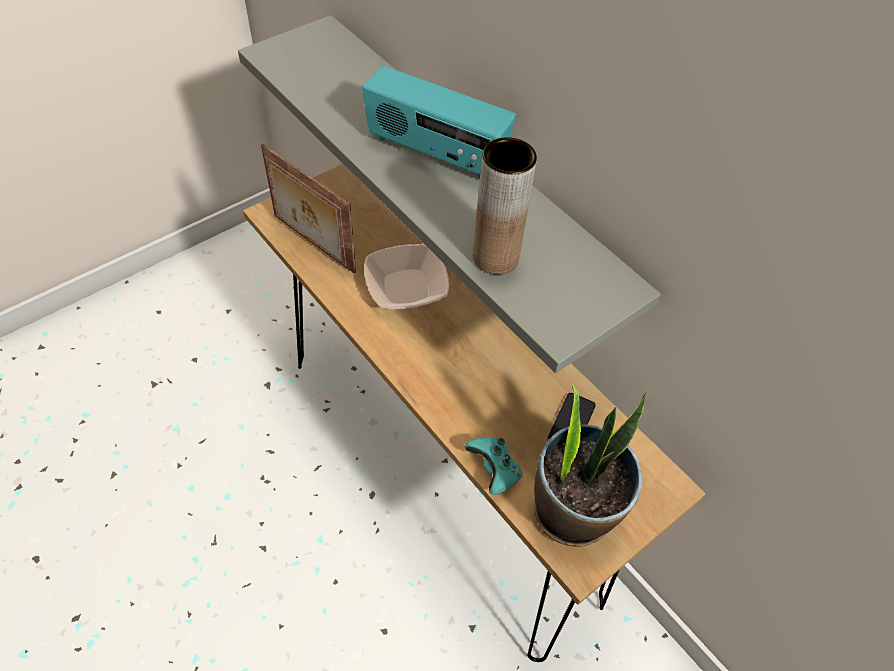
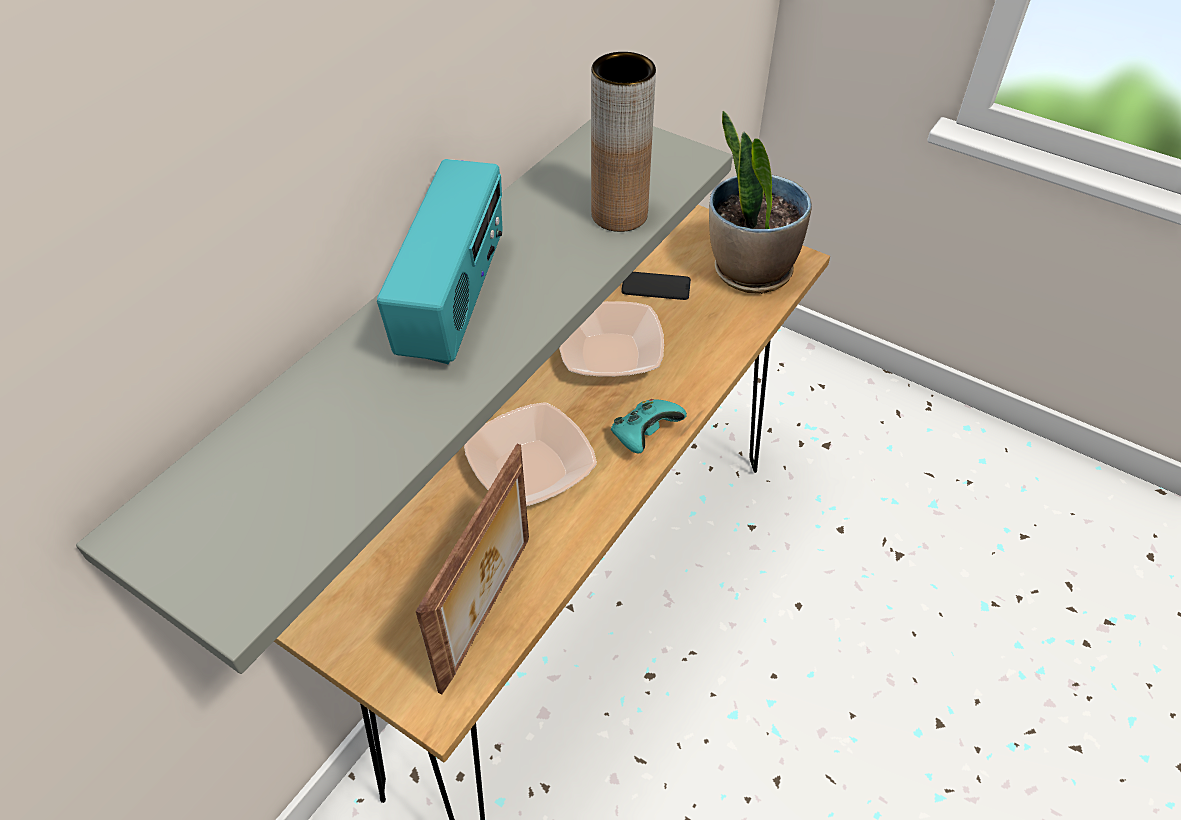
camera: 105 degrees left, 5 degrees down
(494, 471) = (745, 330): turquoise game controller -> turquoise game controller (644, 435)
(498, 363) = (610, 354): none -> bowl

